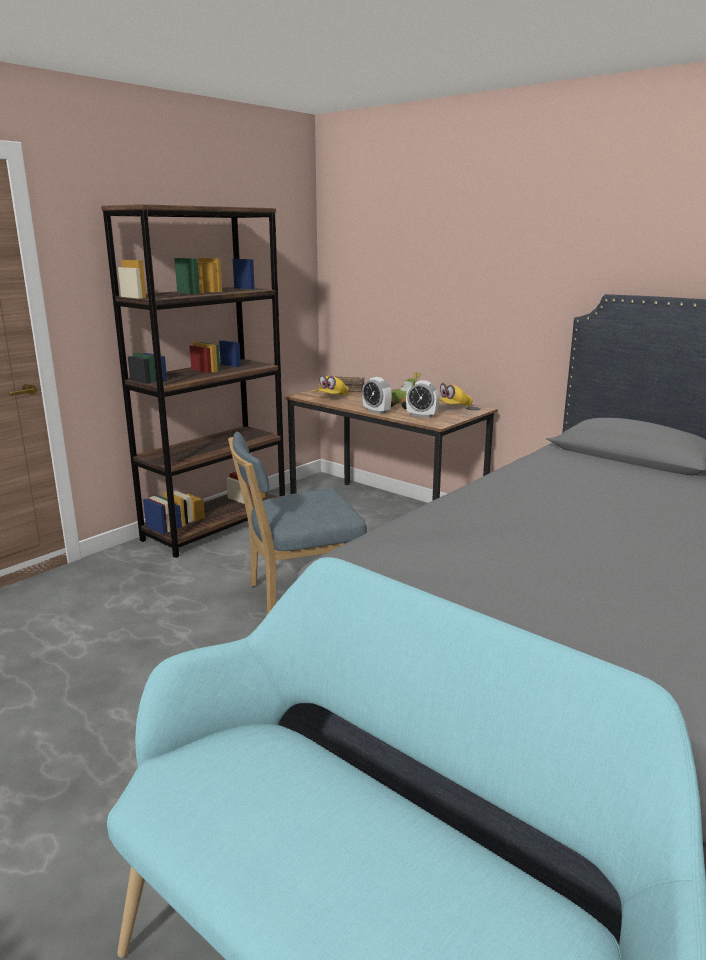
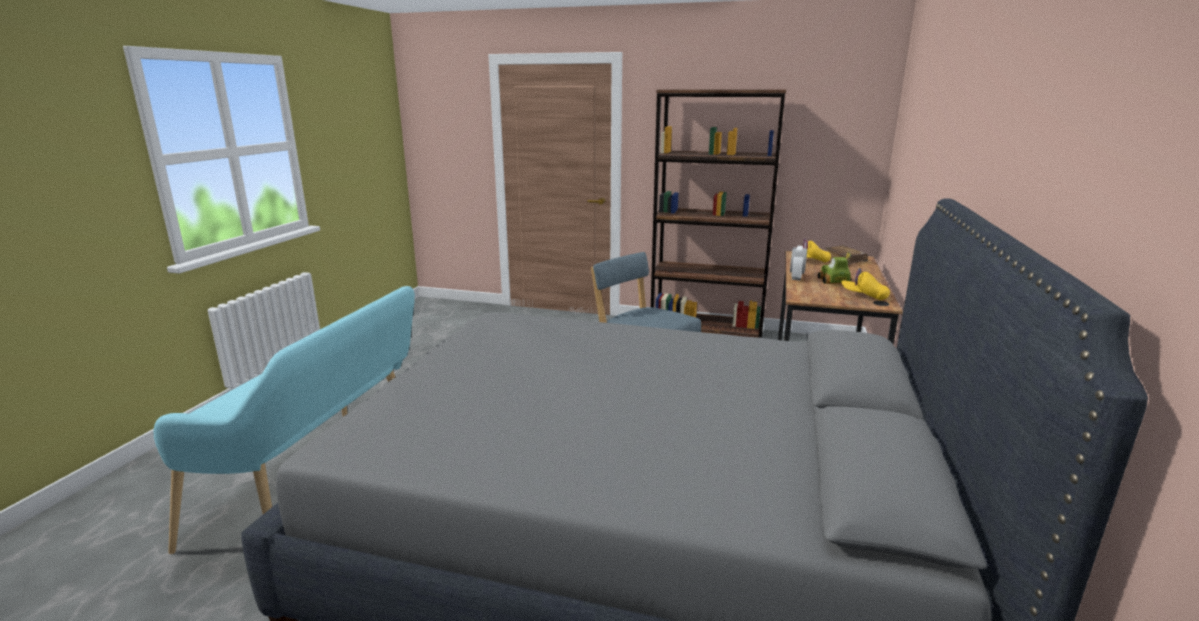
camera: 65 degrees right, 0 degrees up
(422, 416) = (814, 291): alarm clock -> none

